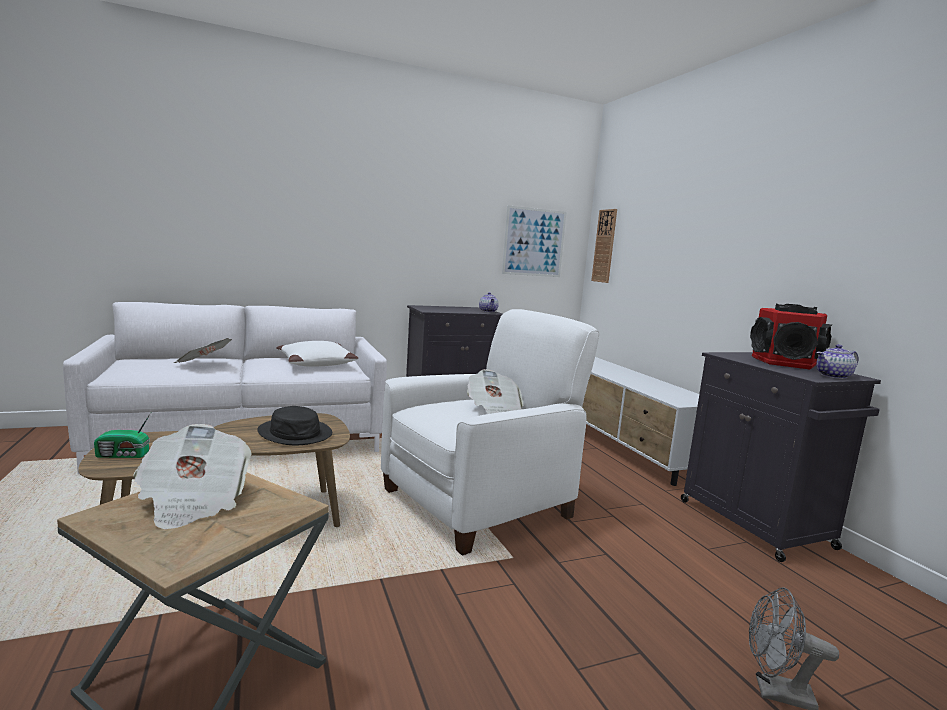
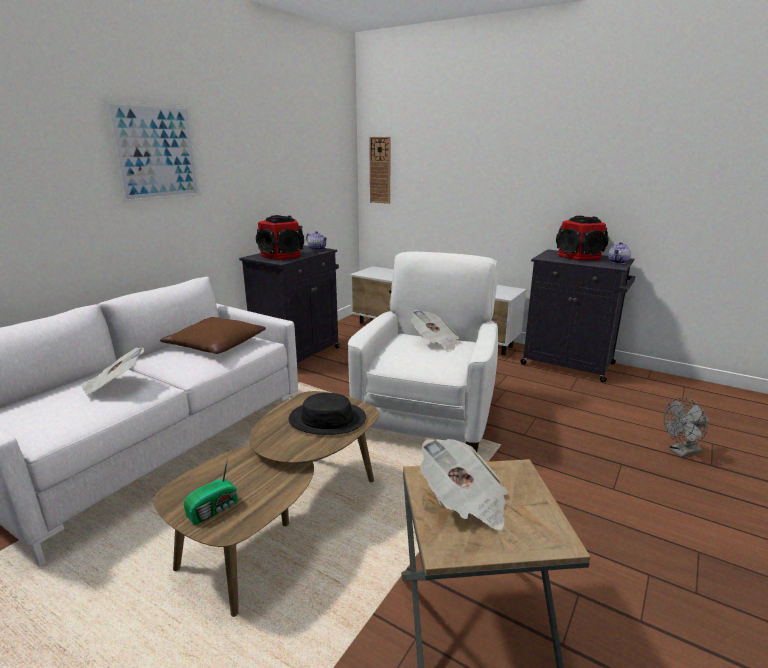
camera: 35 degrees left, 10 degrees up
(316, 363) = (215, 344): white pillow -> brown pillow
(444, 309) = (282, 255): none -> speaker
(534, 242) = (323, 173): picture -> picture (156, 152)

